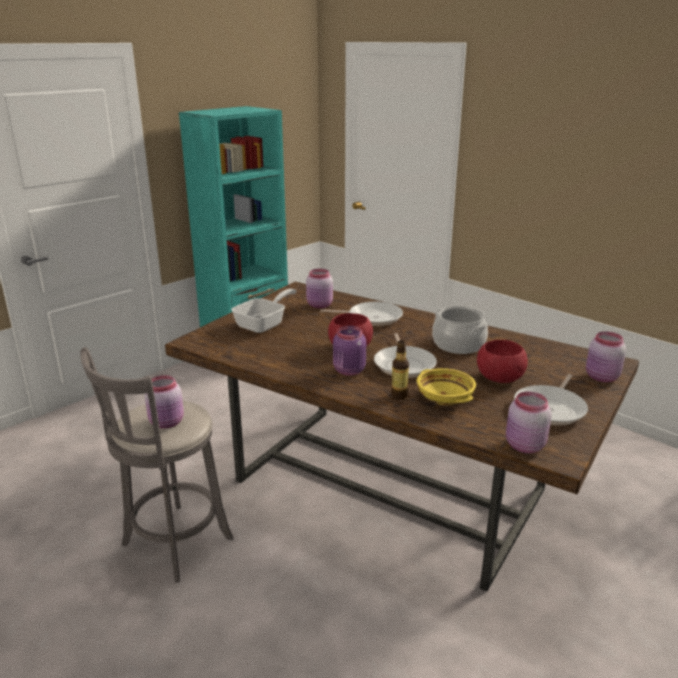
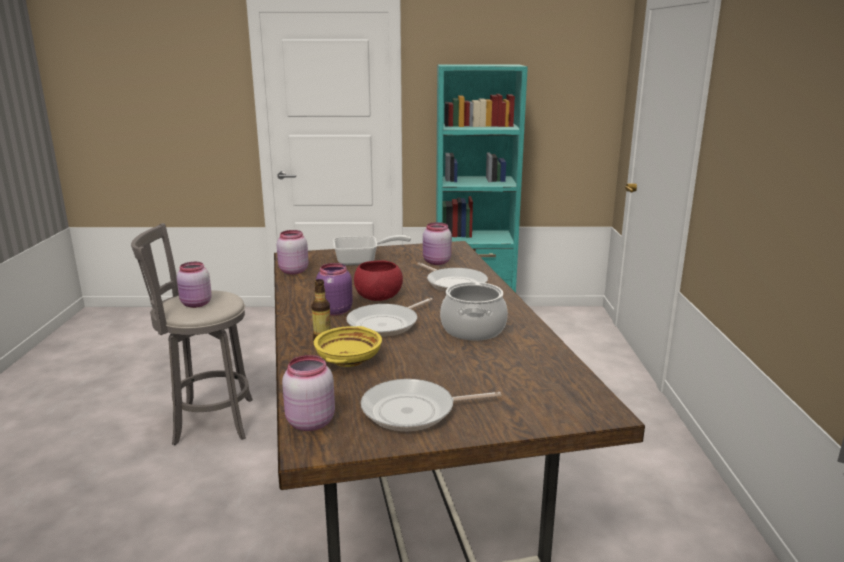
camera: 45 degrees right, 5 degrees down
(500, 377) = (437, 368): red bowl -> none
(601, 377) = (543, 416): pink jar -> pink jar (292, 271)

